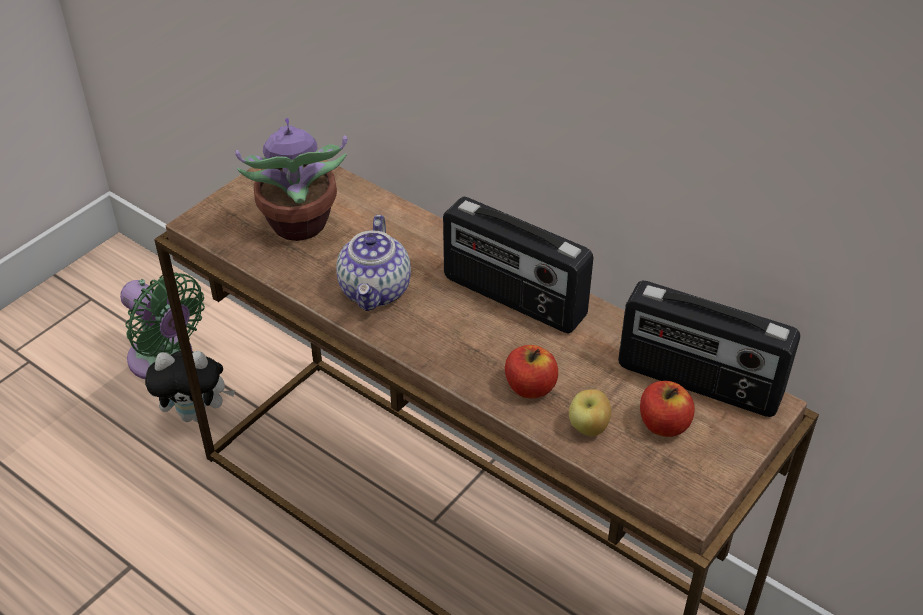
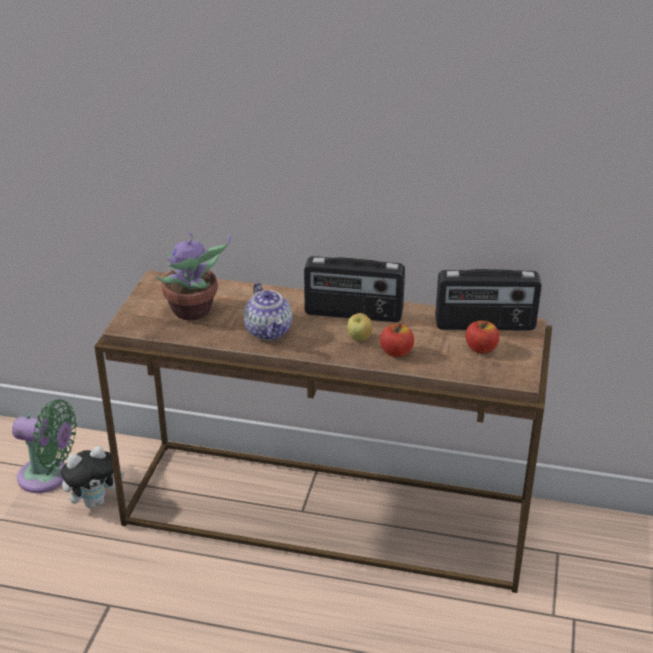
camera: 25 degrees left, 10 degrees down
(589, 428) = (443, 361): apple -> apple (359, 338)

